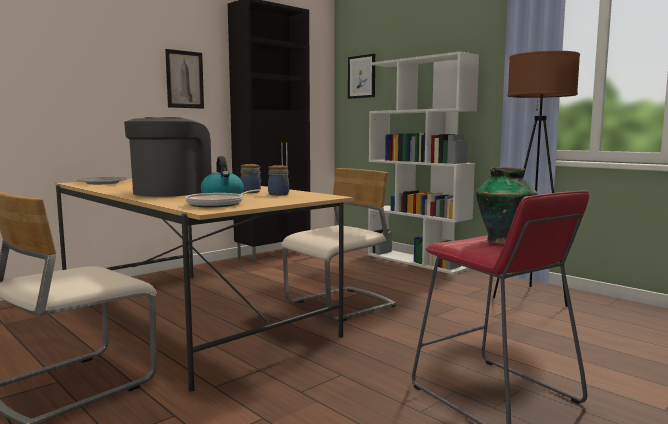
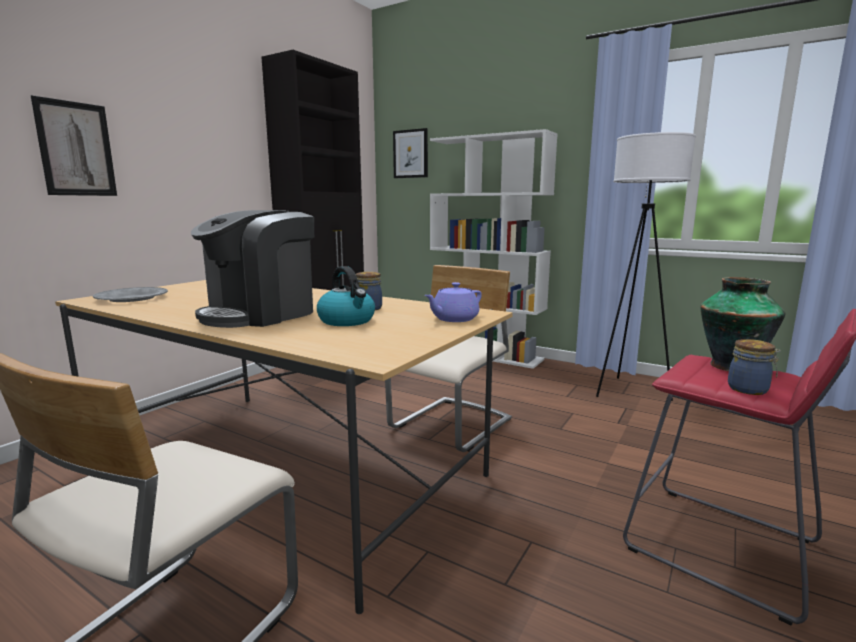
camera: 15 degrees left, 5 degrees up
(172, 192) = (260, 314): coffee machine -> coffee machine turned 150 degrees counterclockwise
(184, 79) = (215, 152): picture -> picture (76, 149)
(218, 204) = (369, 342): frying pan -> none
(279, 194) = (415, 312): jar -> jar (749, 389)
(299, 198) = (454, 319): none -> purple teapot
(530, 297) = (629, 391): brown floor lamp -> white floor lamp

